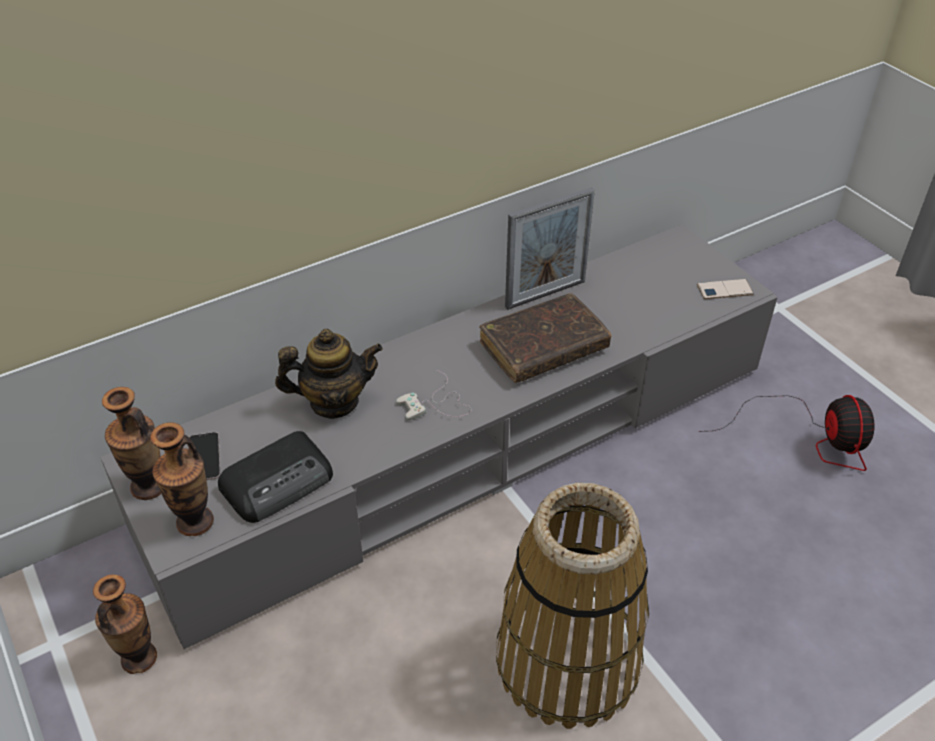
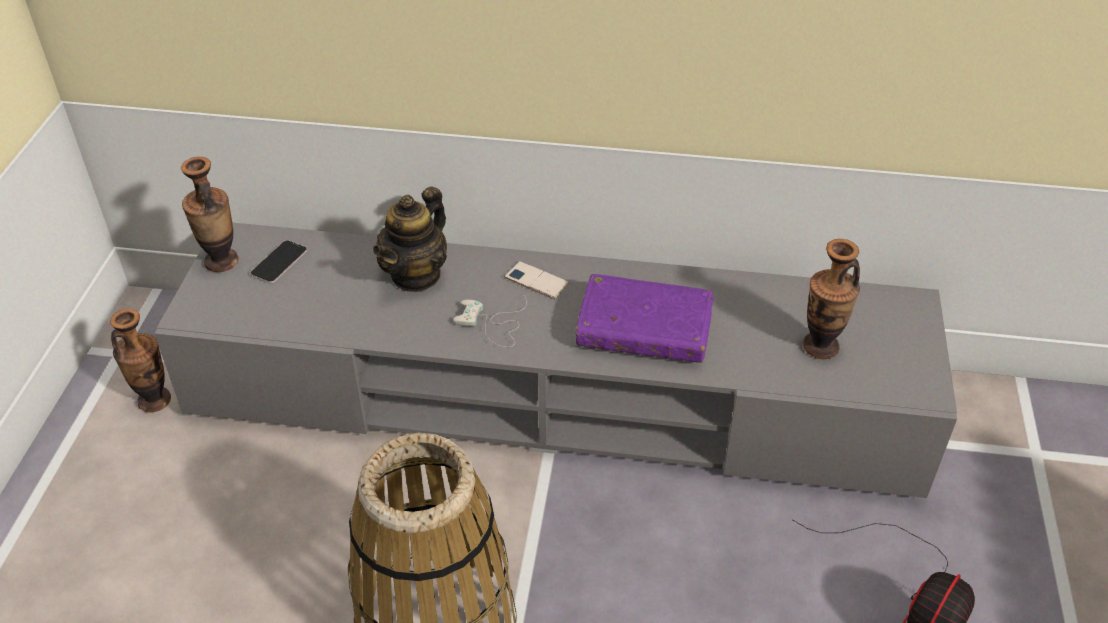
camera: 40 degrees right, 0 degrees up
(195, 522) = (220, 306): vase -> vase (820, 346)
(279, 482) = (307, 313): radio -> none
(334, 402) = (416, 275): teapot -> teapot turned 90 degrees clockwise
(543, 348) = (644, 330): brown book -> purple book
(545, 294) = (705, 283): picture frame -> none
(725, 290) = (902, 379): phone -> phone (536, 280)

